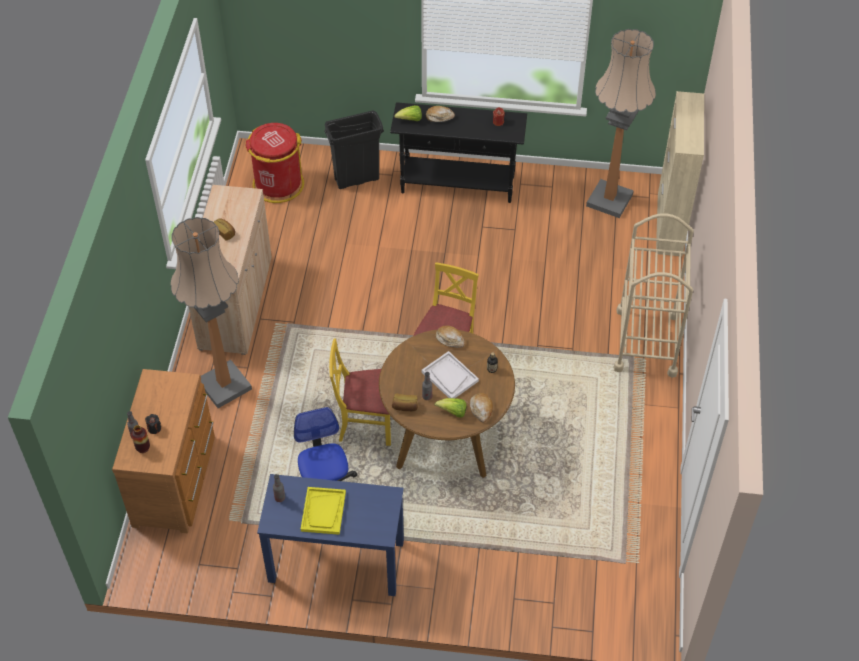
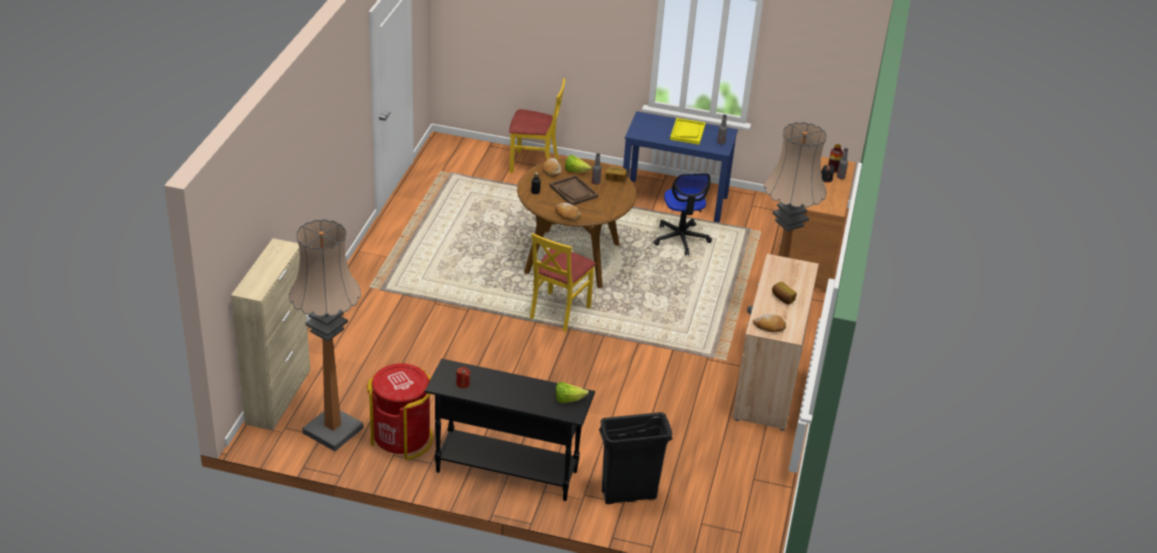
camera: 175 degrees left, 15 degrees down
(278, 185) = (726, 501): red trash can -> red trash can (402, 438)
(366, 424) = (642, 274): yellow chair -> yellow chair (534, 164)
(439, 117) = (532, 398): bread -> bread (769, 327)
(449, 376) = (573, 192): white tray -> brown tray
(646, 342) = (361, 299): beige cart -> none

